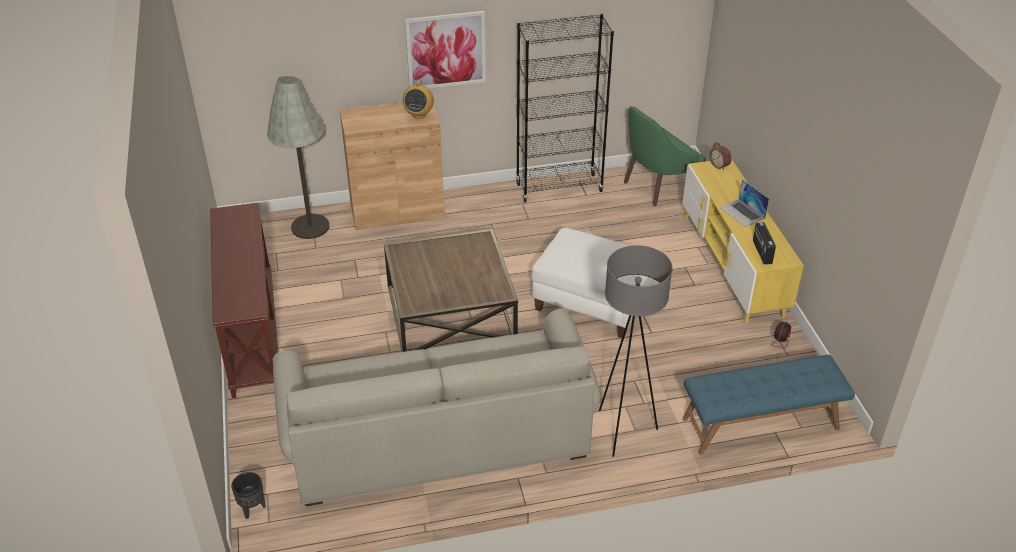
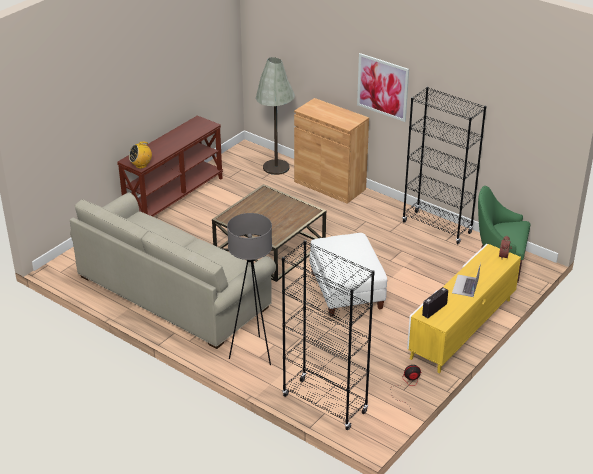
camera: 50 degrees right, 5 degrees down
(252, 508) = (63, 263): black planter -> none
(419, 114) = (346, 121): radio -> radio (141, 165)
(760, 424) = (324, 404): blue bench -> black bookcase

